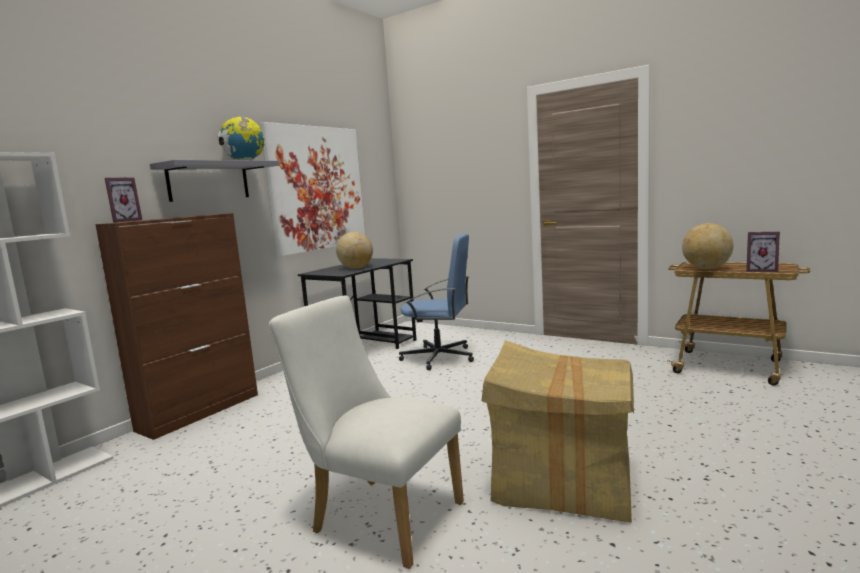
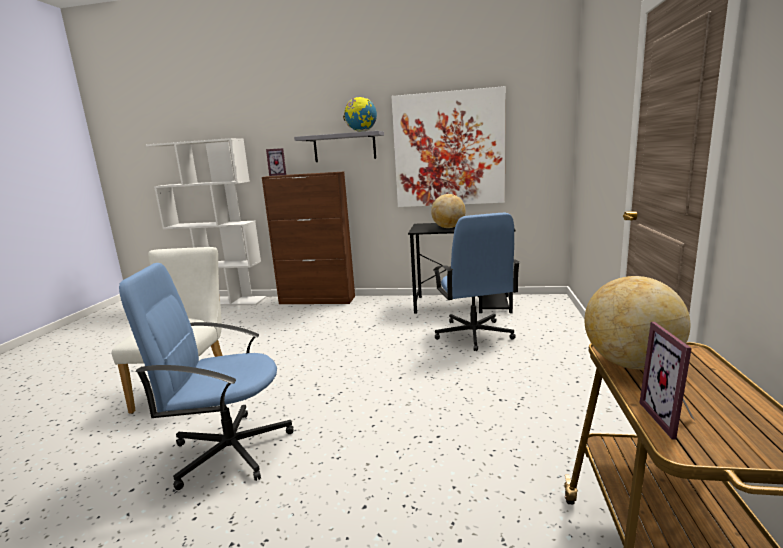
camera: 65 degrees right, 5 degrees up
(562, 481) = (229, 450): cardboard box -> blue office chair

